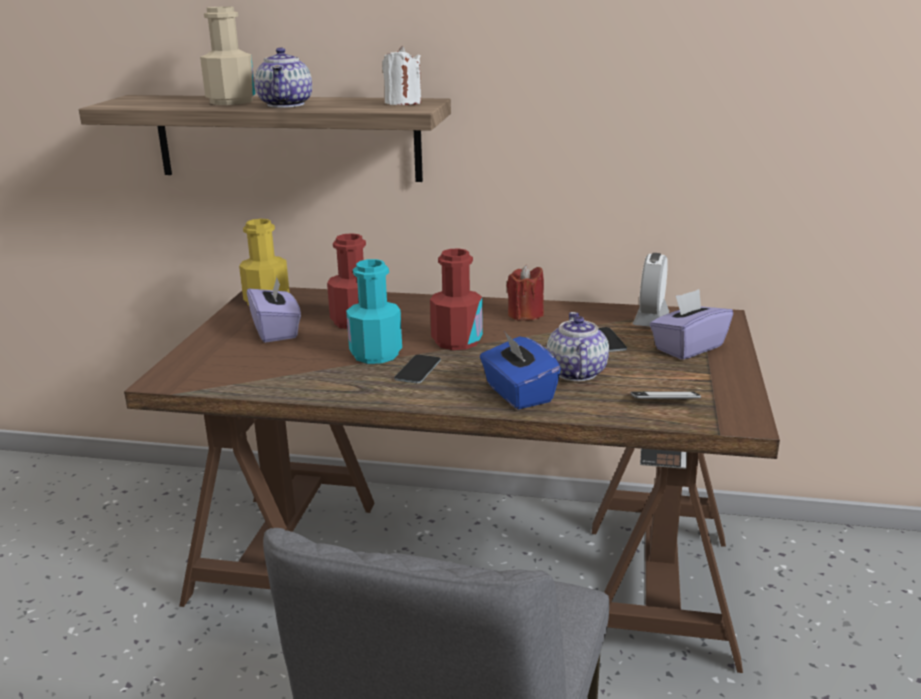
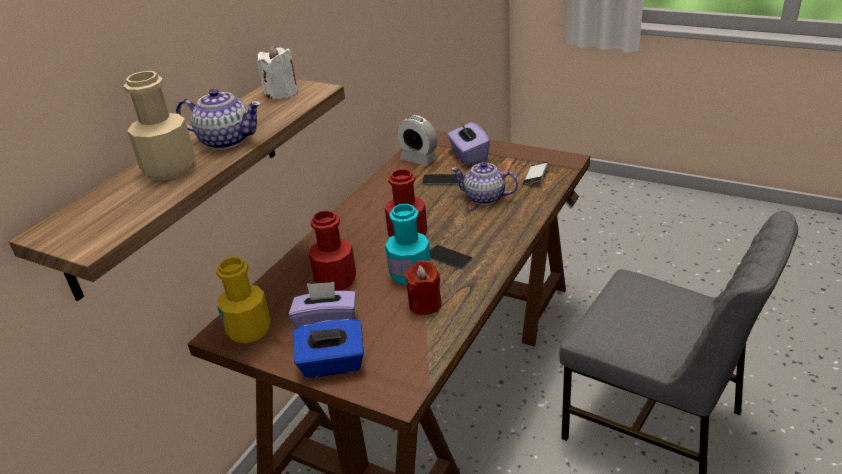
camera: 70 degrees left, 10 degrees up
(518, 393) = (505, 222): blue tissue box -> blue tissue box (332, 364)
(525, 315) = (378, 202): red candle -> red candle (425, 304)

